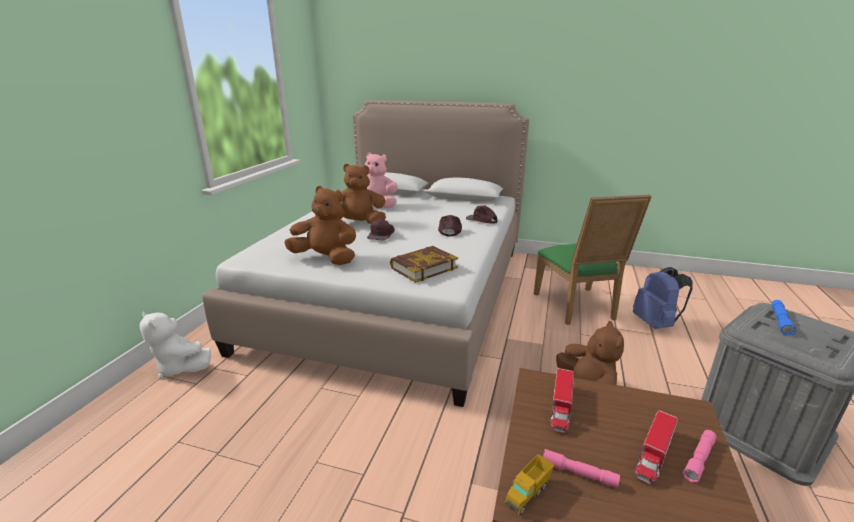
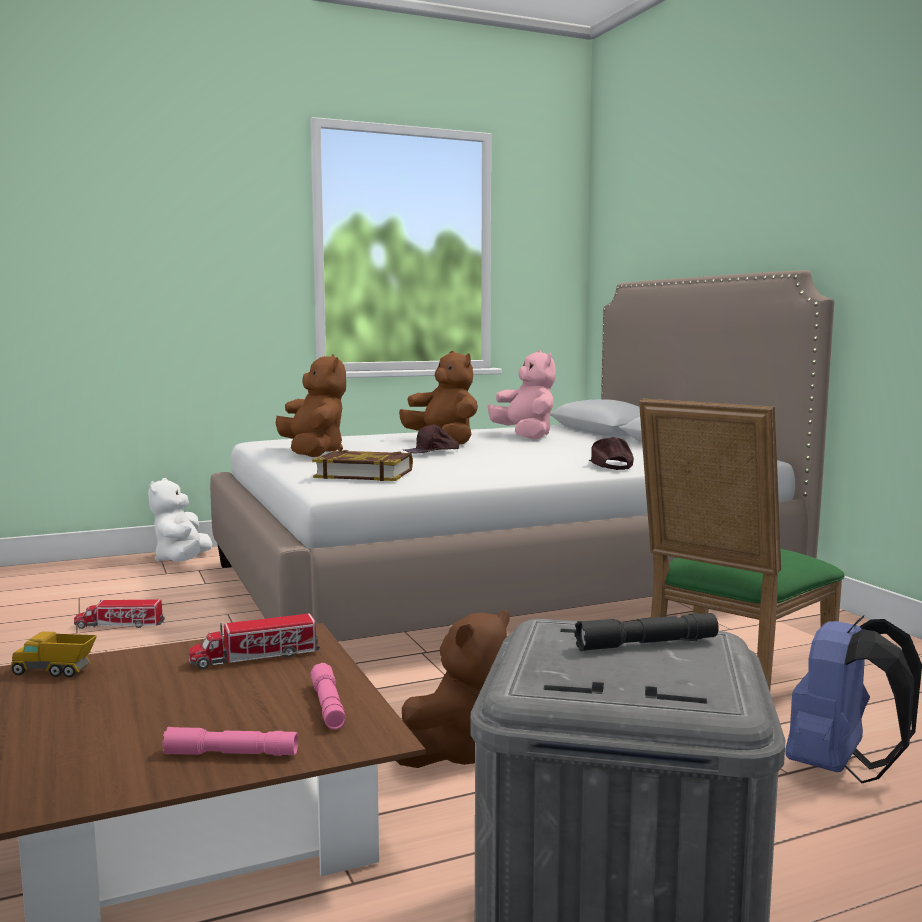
camera: 50 degrees right, 15 degrees down
(449, 230) = (523, 463): brown cap -> none
(579, 473) = (117, 688): pink flashlight -> pink flashlight (328, 706)
(654, 454) = (208, 723): toy truck -> toy truck (119, 625)
(780, 321) = (646, 644): blue flashlight -> grey flashlight

